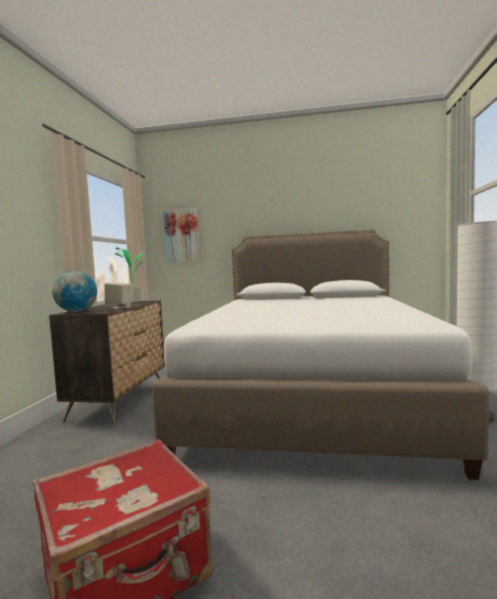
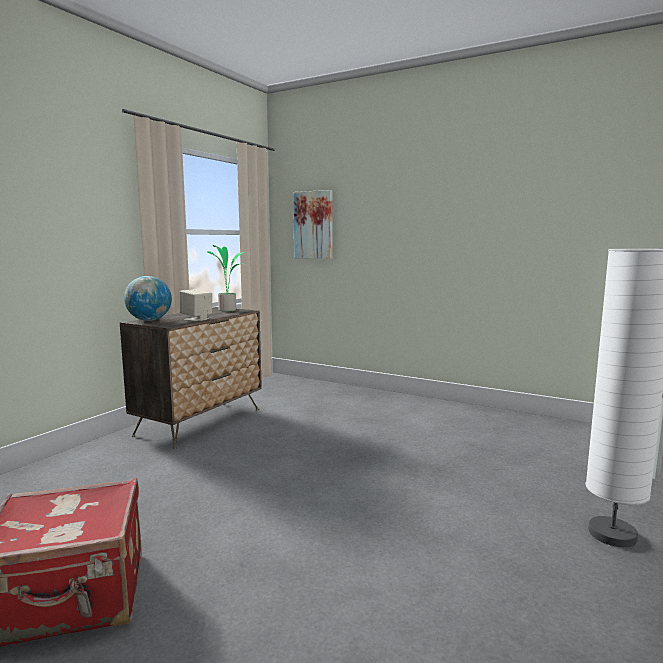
camera: 20 degrees right, 5 degrees up
(310, 394) = (411, 454): white bed -> none

